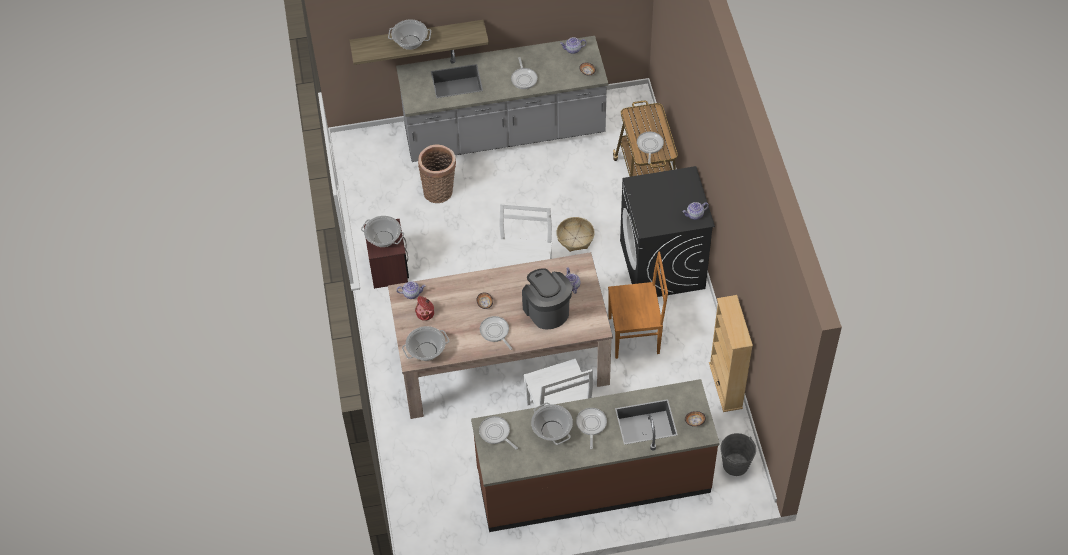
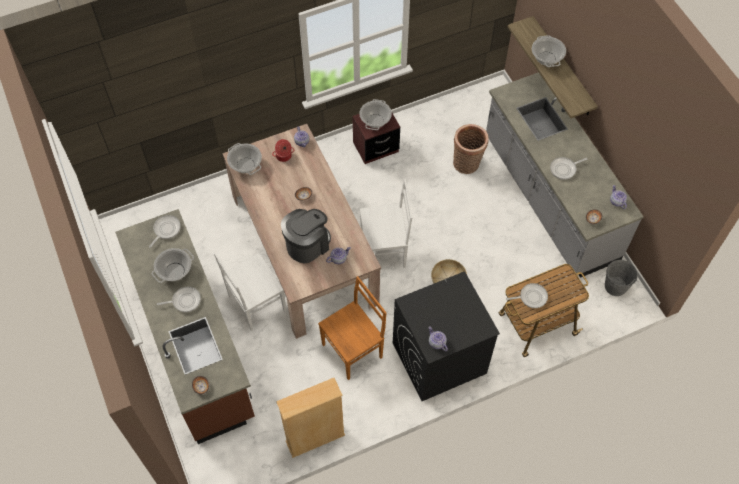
camera: 75 degrees right, 5 degrees up
(495, 332) = (275, 210): frying pan -> none
(636, 335) = (353, 350): brown chair -> brown chair turned 105 degrees counterclockwise
(735, 464) = (230, 461): grey bucket -> grey bucket (615, 286)

